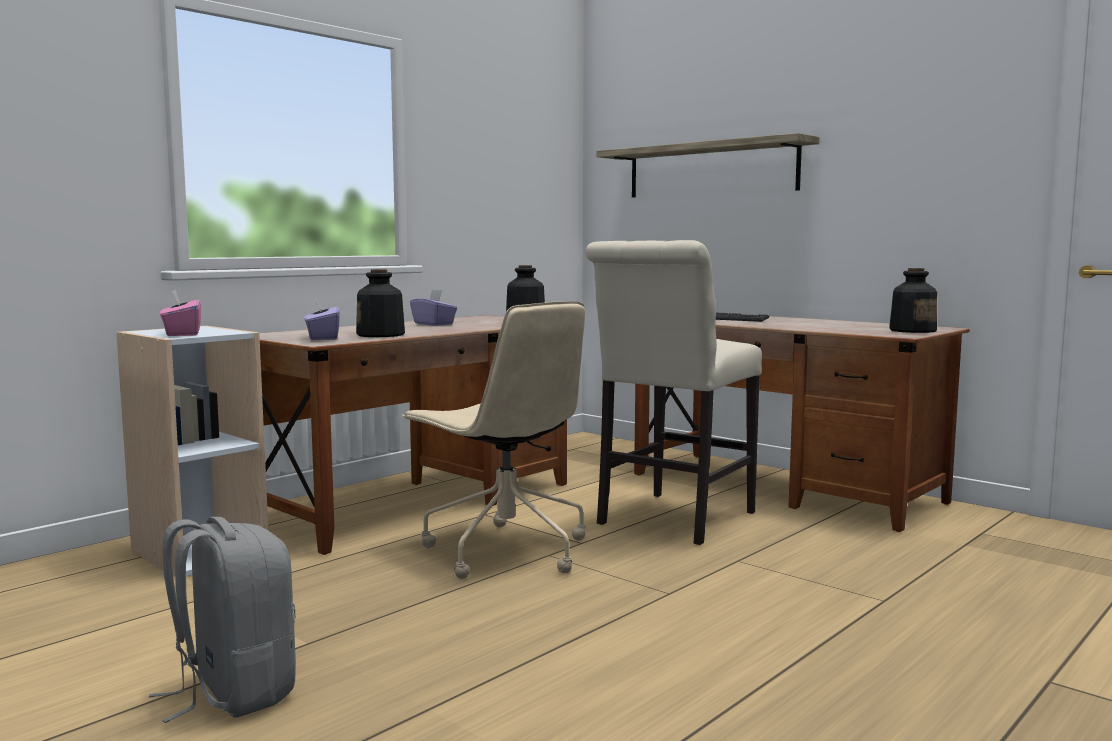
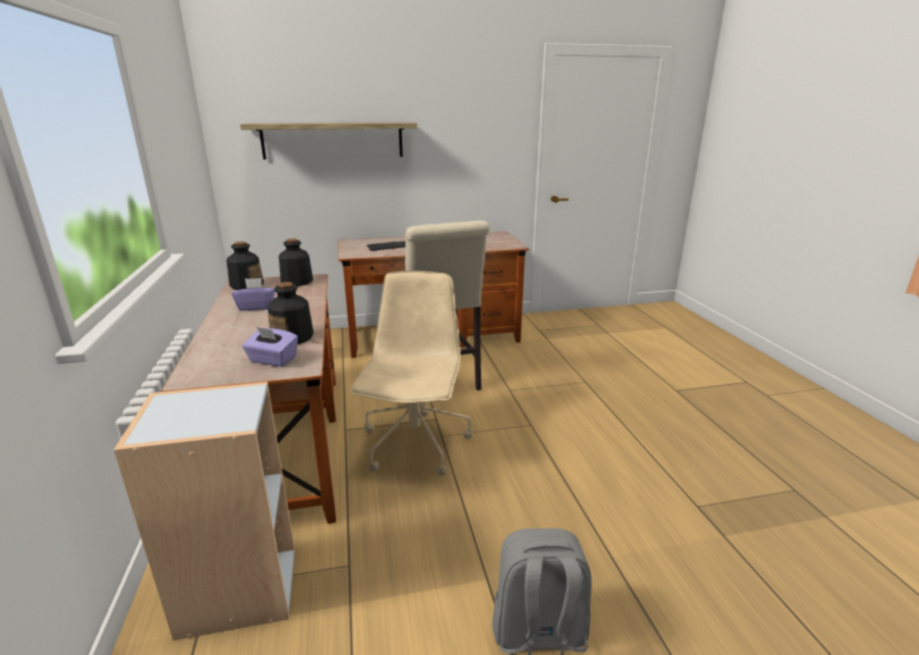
camera: 55 degrees left, 15 degrees up
(182, 334) = (221, 417): pink tissue box -> none
(501, 550) = (414, 448): beige office chair -> beige office chair turned 75 degrees counterclockwise
(912, 330) = (501, 240): bottle -> bottle (246, 285)

